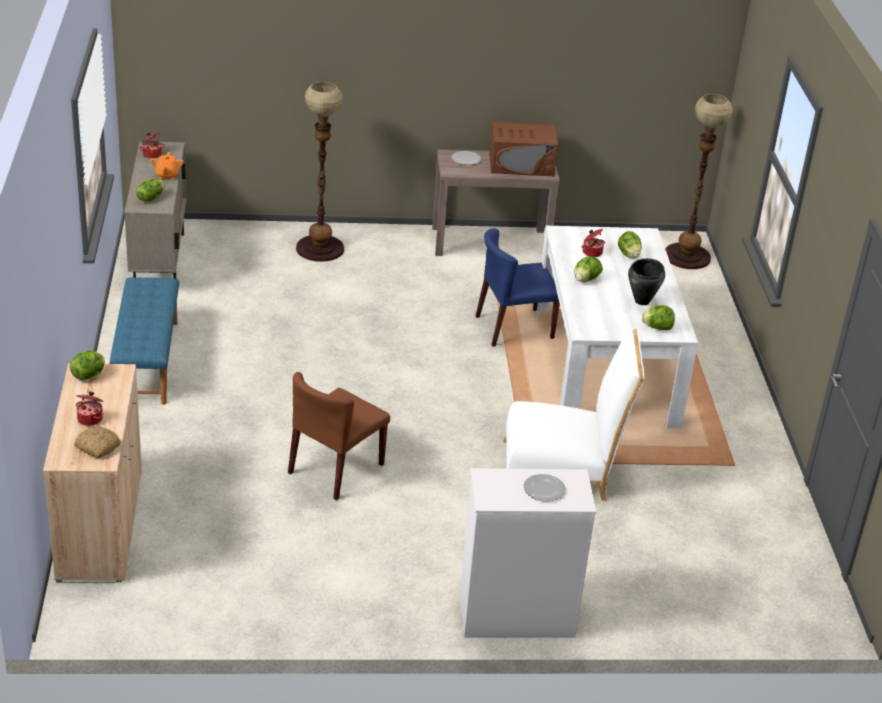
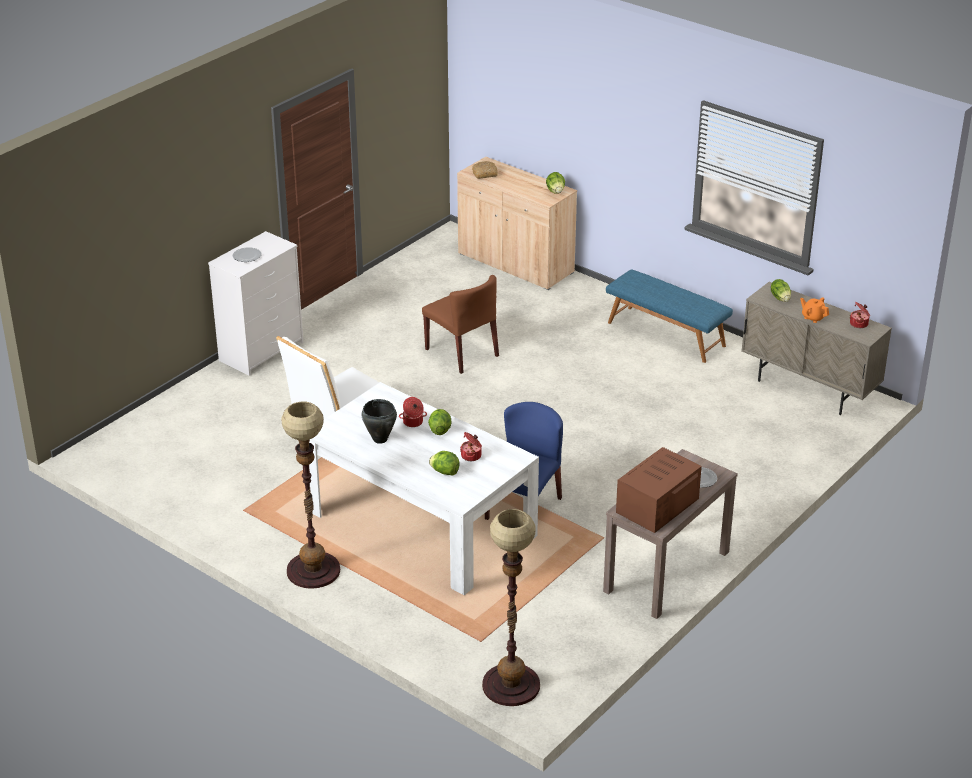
camera: 135 degrees right, 0 degrees up
(90, 418) = (513, 179): cooking pot -> cooking pot (413, 422)
(320, 248) = (750, 471): floor lamp -> floor lamp (313, 570)
(336, 469) = (462, 353): brown chair -> brown chair turned 150 degrees clockwise
(657, 328) = (342, 425): lettuce -> none

